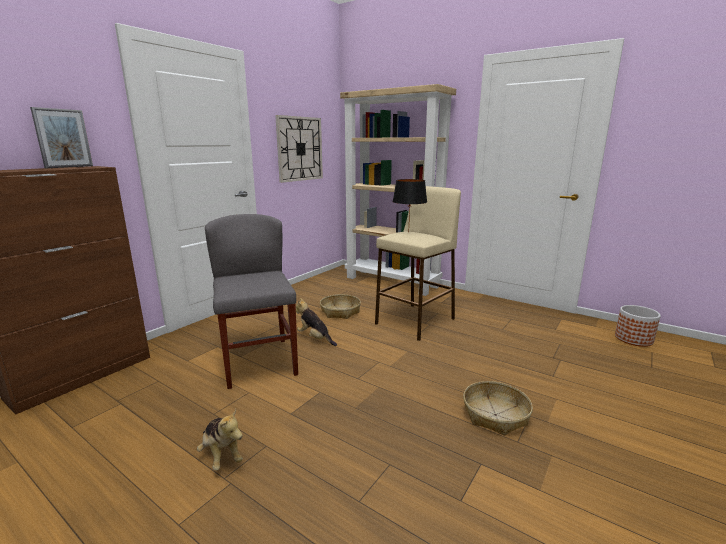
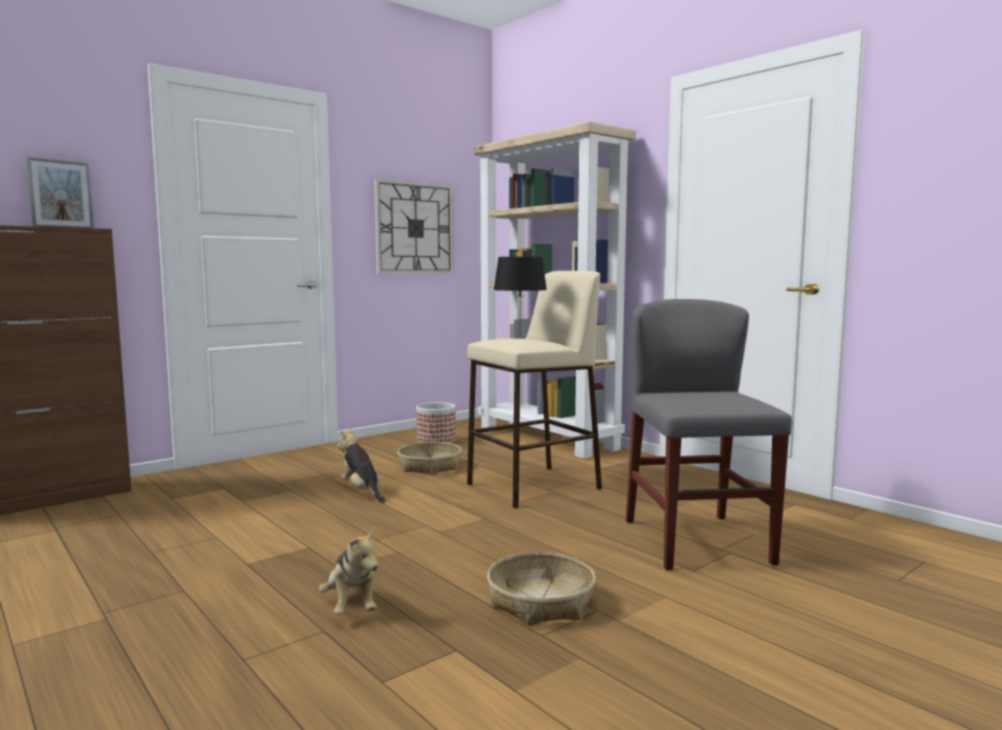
camera: 15 degrees right, 10 degrees down
(221, 455) = (122, 591): plush toy -> plush toy (351, 606)
(258, 362) = (259, 509): grey chair -> grey chair (696, 541)
(633, 339) = (907, 541): planter -> planter (436, 441)

